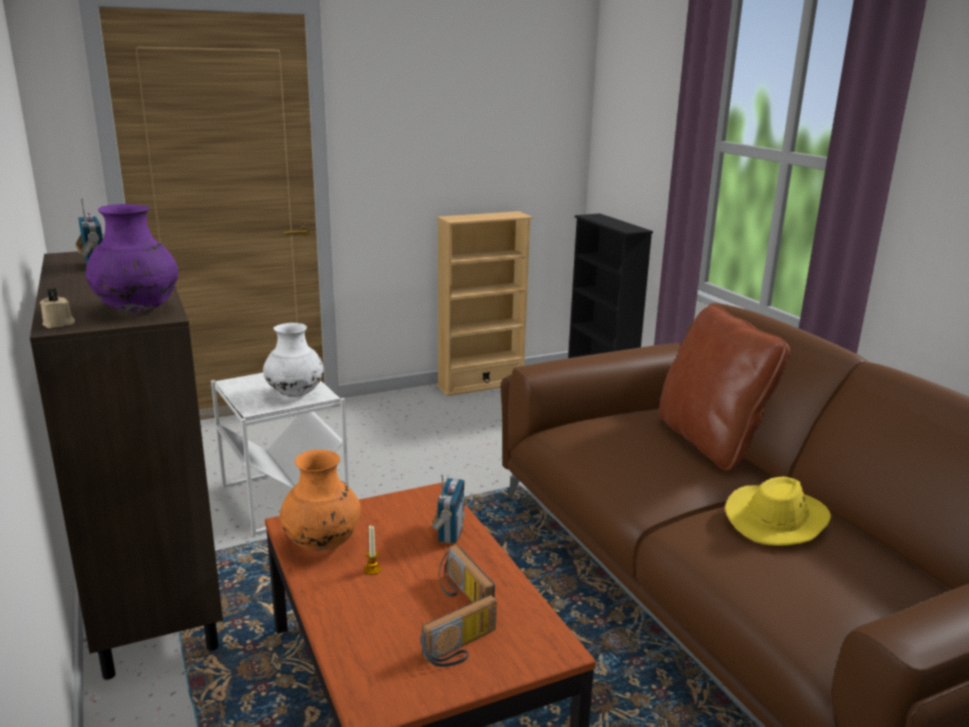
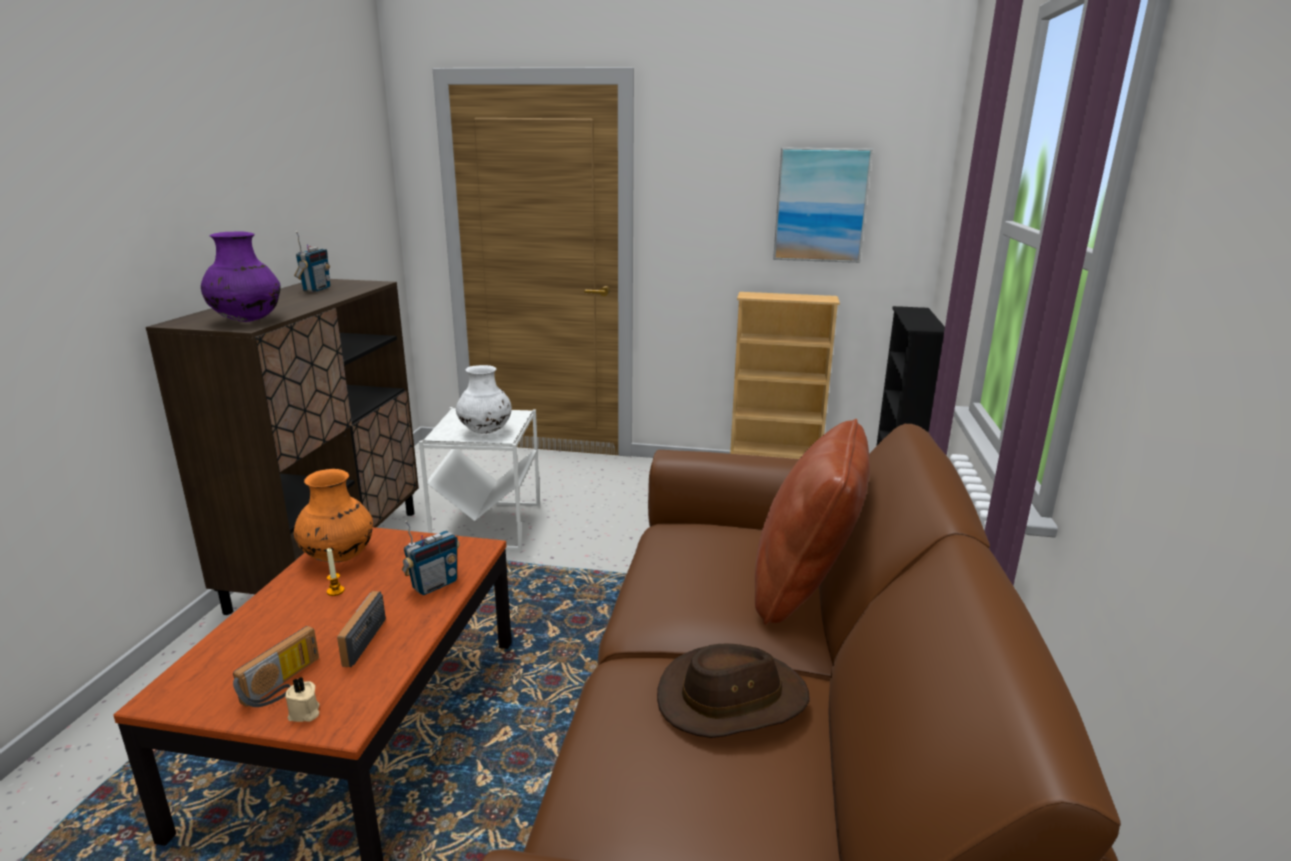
camera: 35 degrees right, 0 degrees up
(59, 324) = (182, 321): beige candle -> beige candle (304, 713)
(462, 649) = (284, 684): radio -> radio turned 60 degrees counterclockwise
(498, 130) = (821, 205): none -> picture
(777, 519) = (731, 699): yellow hat -> brown hat

